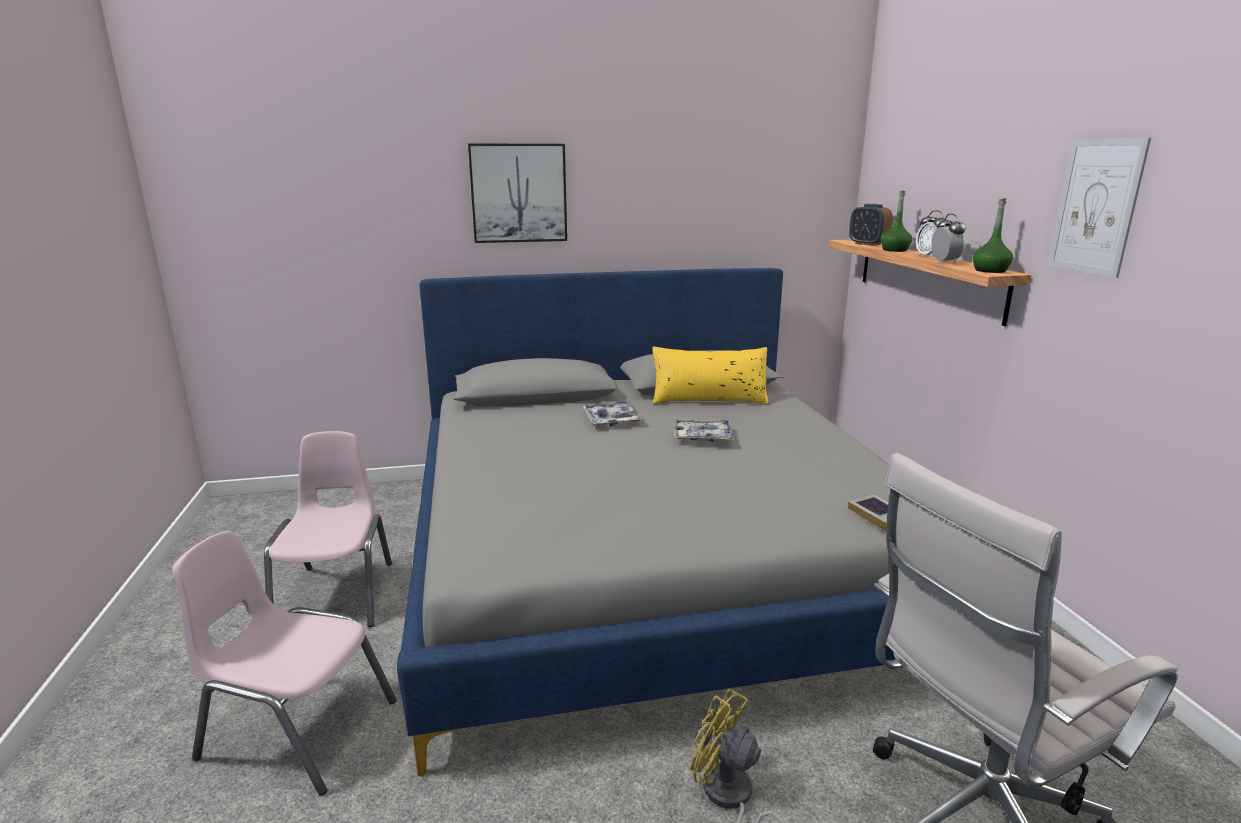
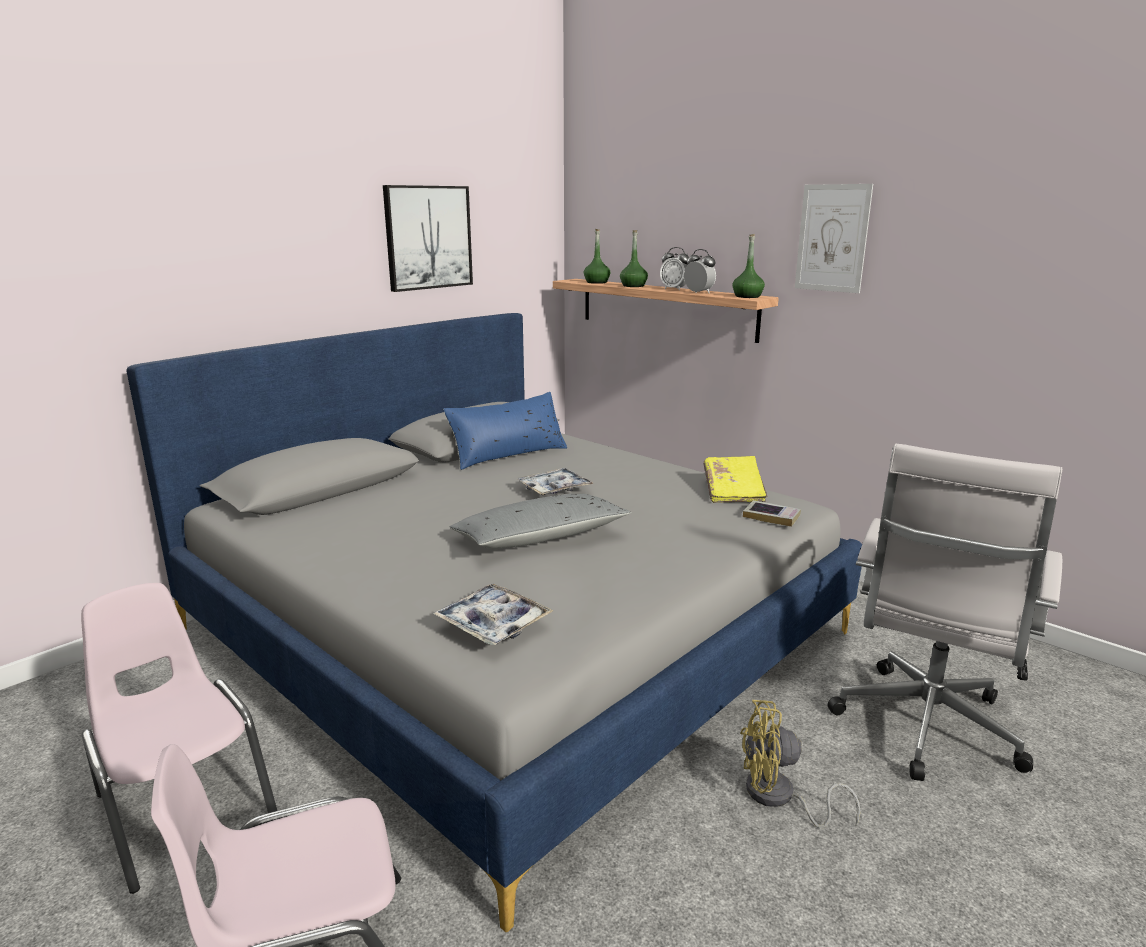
camera: 35 degrees left, 0 degrees up
(518, 193) = (241, 244): picture -> picture (428, 237)
(612, 419) = (442, 493): tray -> tray (493, 623)
(632, 474) = (540, 538): none -> grey pillow
(709, 400) = (508, 454): yellow pillow -> blue pillow
(868, 244) = (597, 282): alarm clock -> green bottle
(876, 482) = (733, 491): none -> yellow book

